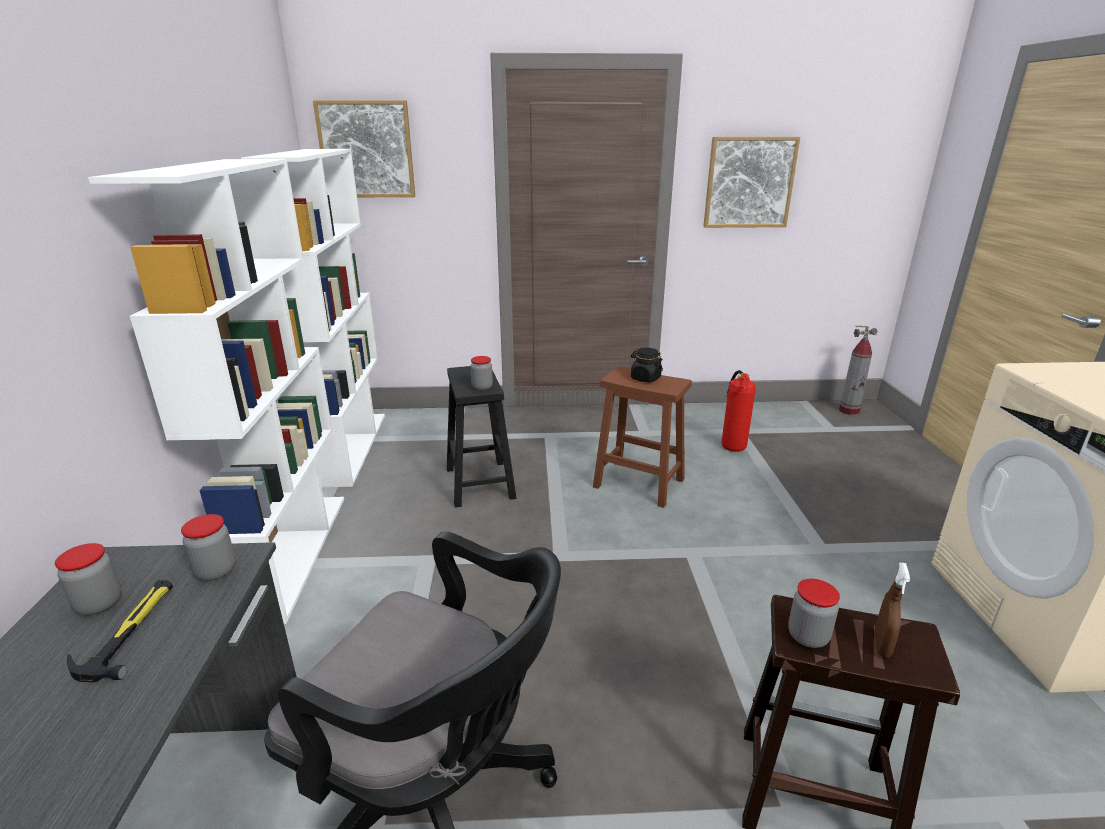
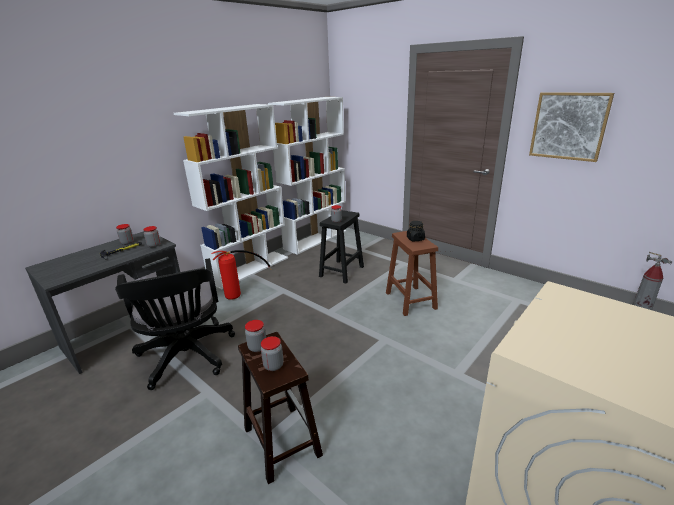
camera: 45 degrees right, 0 degrees up
(366, 150) = (353, 97): picture -> none
(732, 440) = (504, 303): fire extinguisher -> fire extinguisher (241, 293)
(881, 645) = (273, 365): brown spray bottle -> jar

